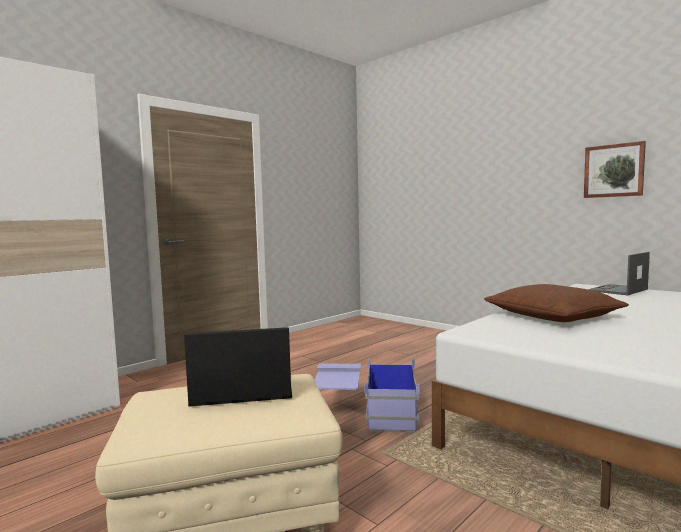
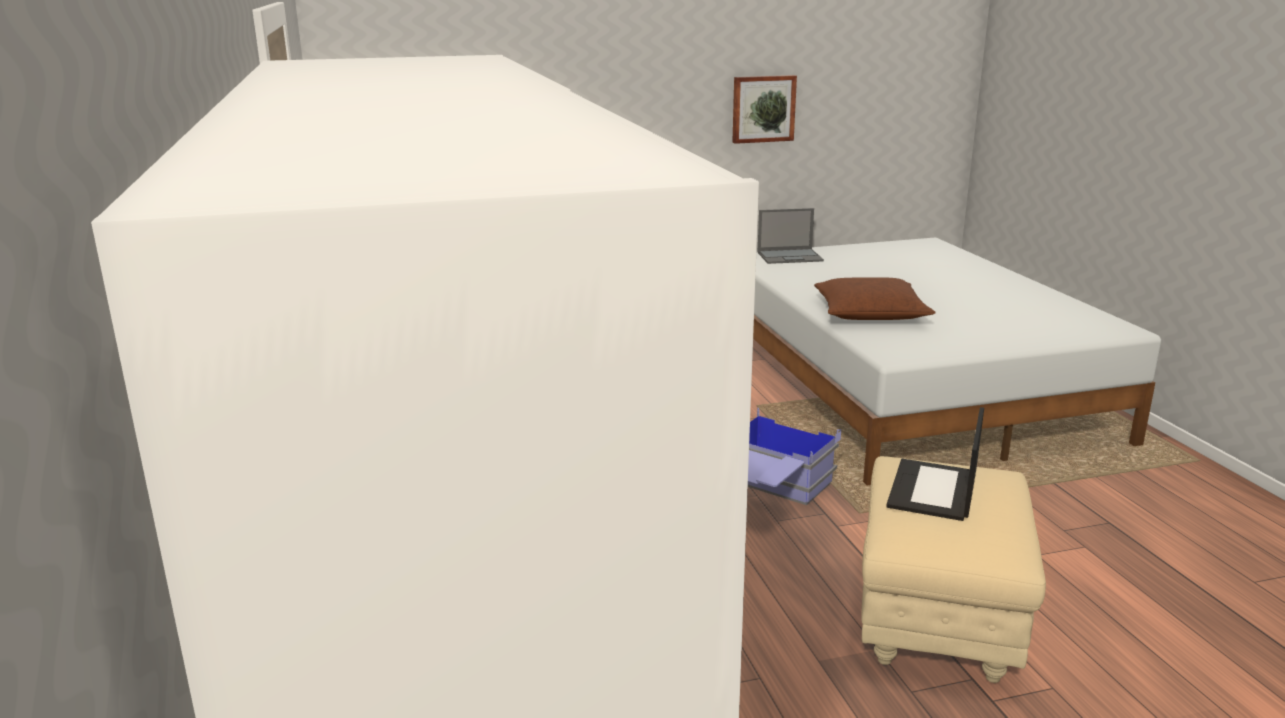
camera: 60 degrees left, 15 degrees up
(618, 290) = (790, 256): laptop -> laptop turned 90 degrees counterclockwise

